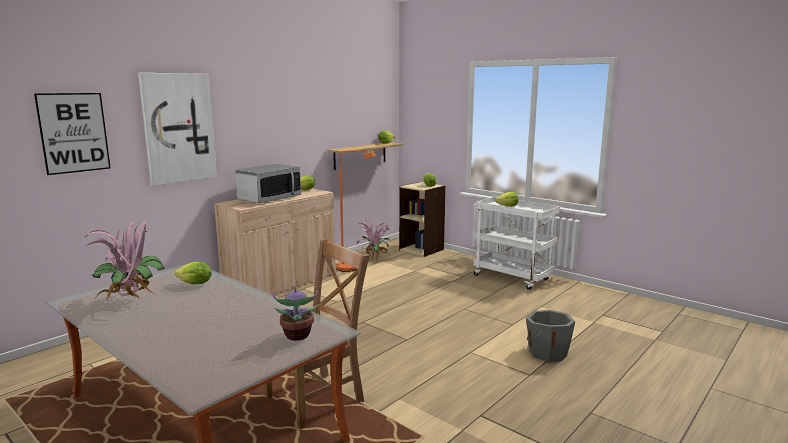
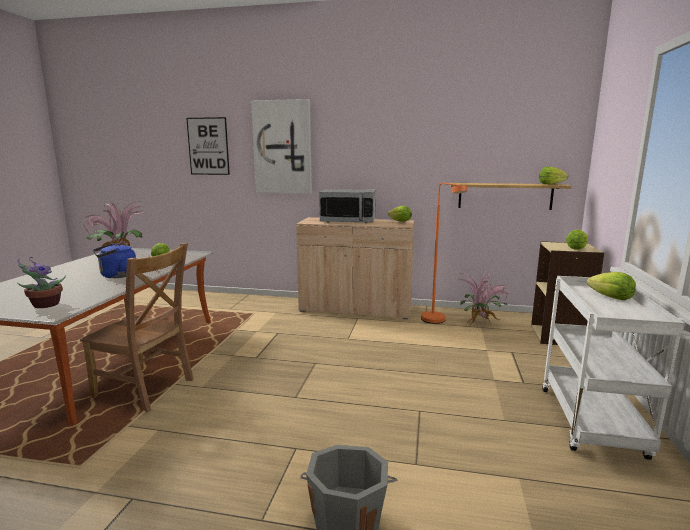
camera: 60 degrees right, 0 degrees up
(226, 305) = (116, 276): none -> blue kettle

